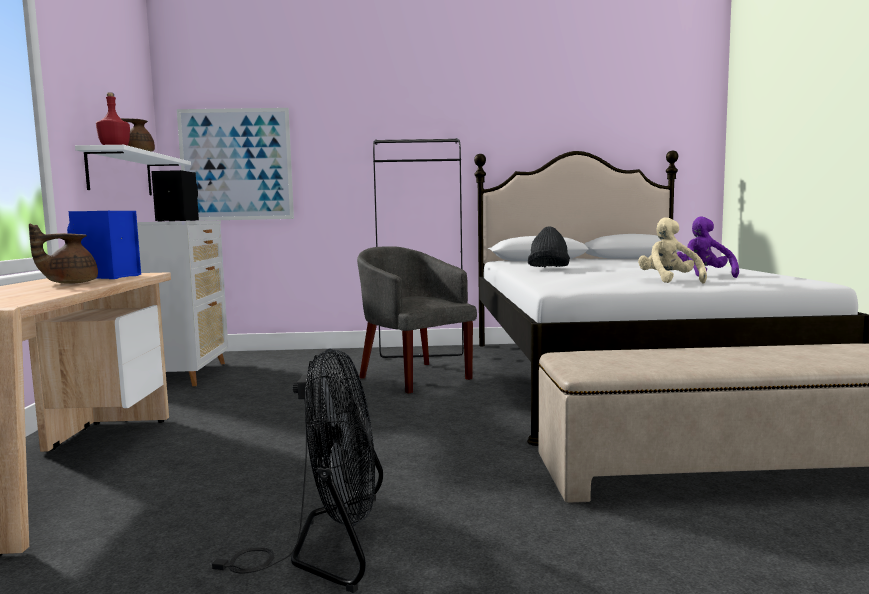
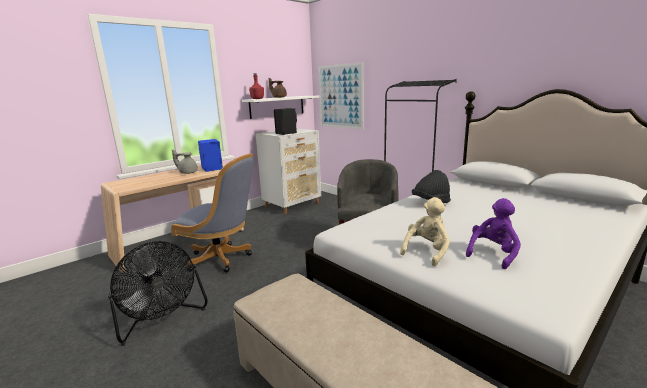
camera: 50 degrees right, 10 degrees up
(70, 283) = (187, 172): brown teapot -> grey teapot
(237, 454) = (224, 260): none -> blue office chair

